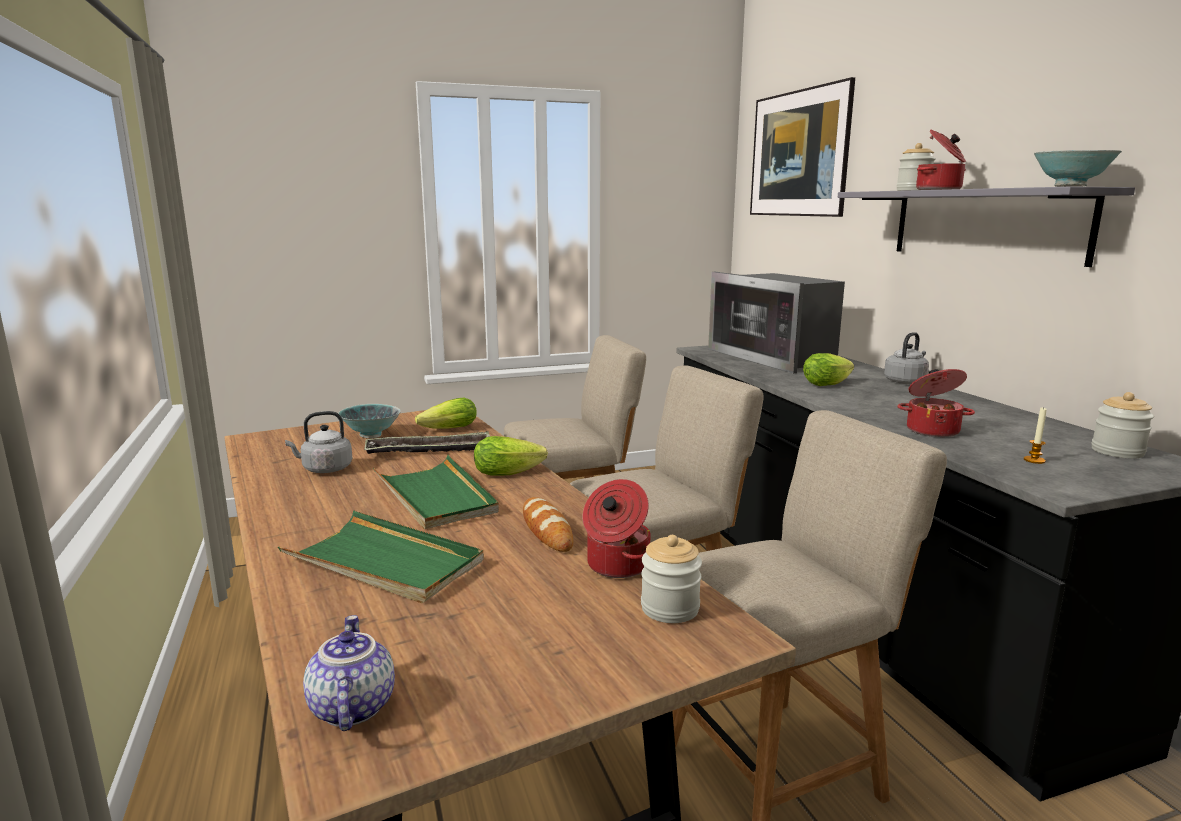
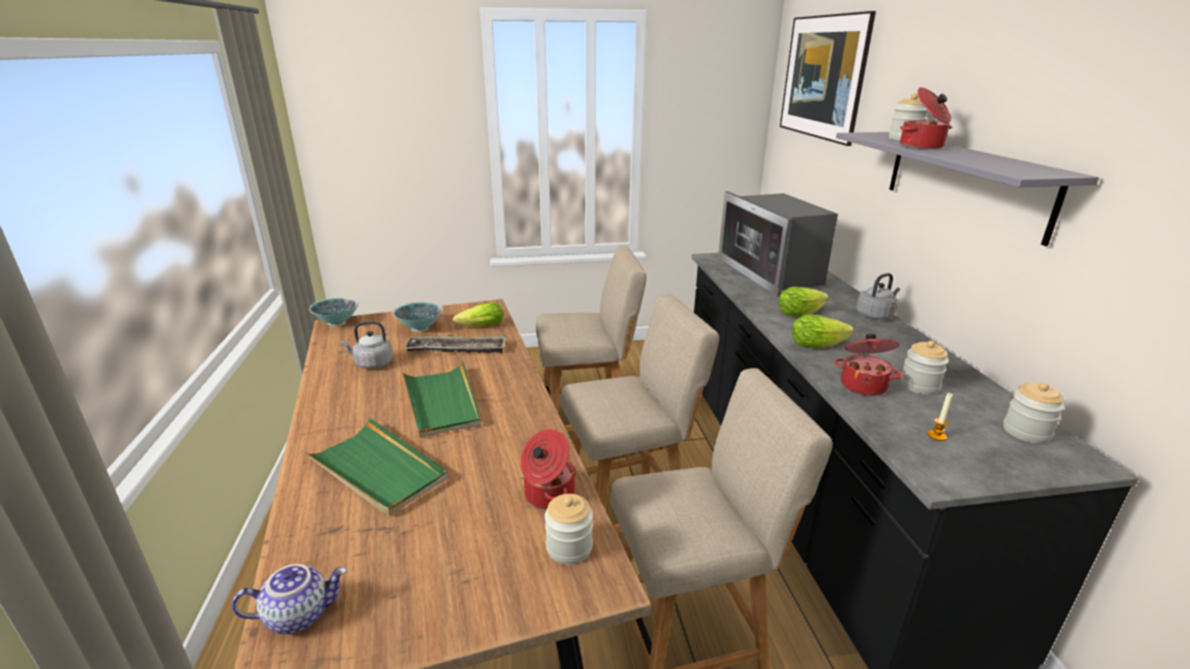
camera: 10 degrees right, 10 degrees up
(350, 707) = (299, 614): teapot -> teapot turned 75 degrees clockwise
(512, 472) = (510, 380): lettuce -> lettuce (820, 344)
(547, 529) = (511, 448): bread -> none
(988, 427) = (919, 385): none -> jar
(1070, 186) = (1031, 171): bowl -> bowl (337, 323)

